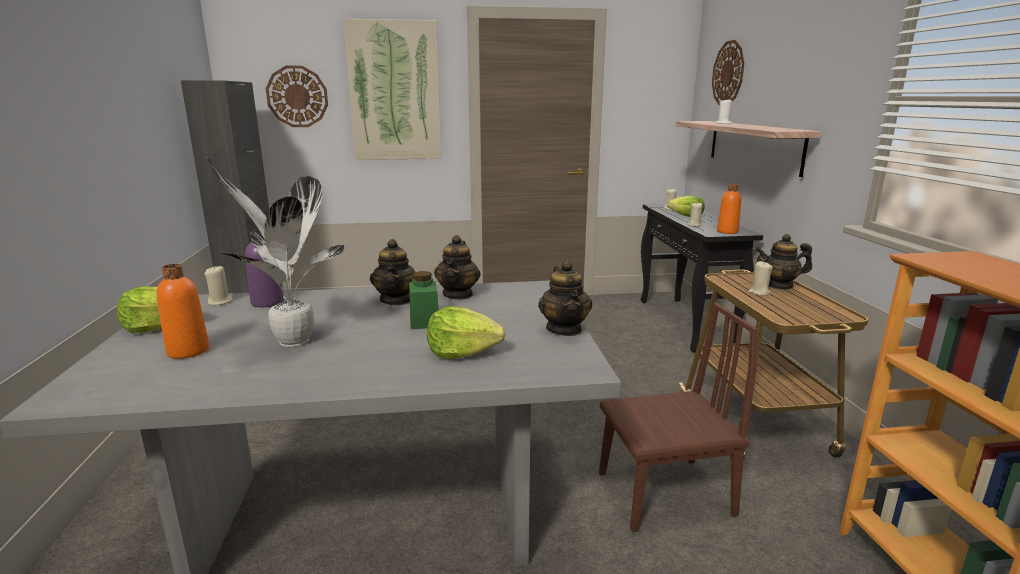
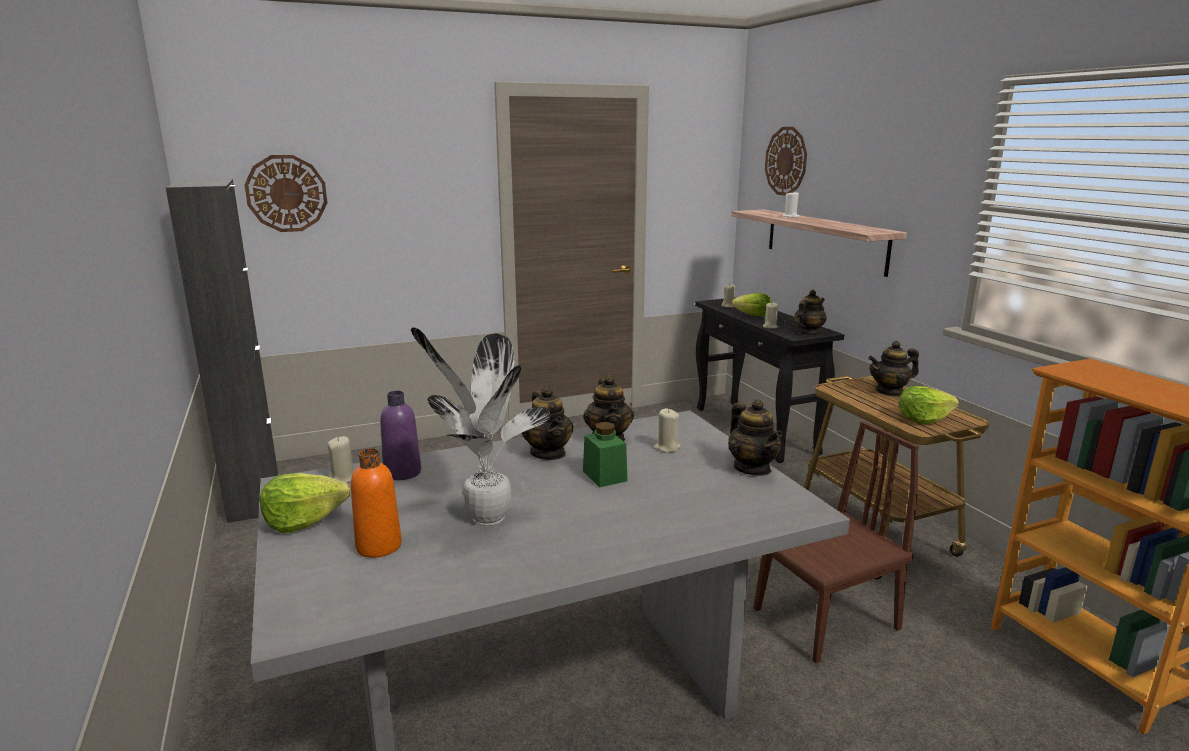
camera: 15 degrees left, 0 degrees up
(395, 91) = (411, 184): picture -> none
(462, 352) = (677, 507): lettuce -> lettuce (923, 419)
(727, 232) = (808, 333): orange bottle -> teapot
(759, 292) = (878, 402): beige candle -> beige candle (666, 448)

